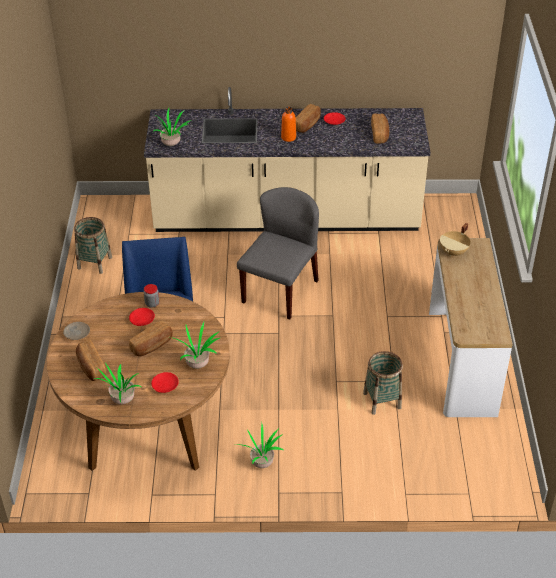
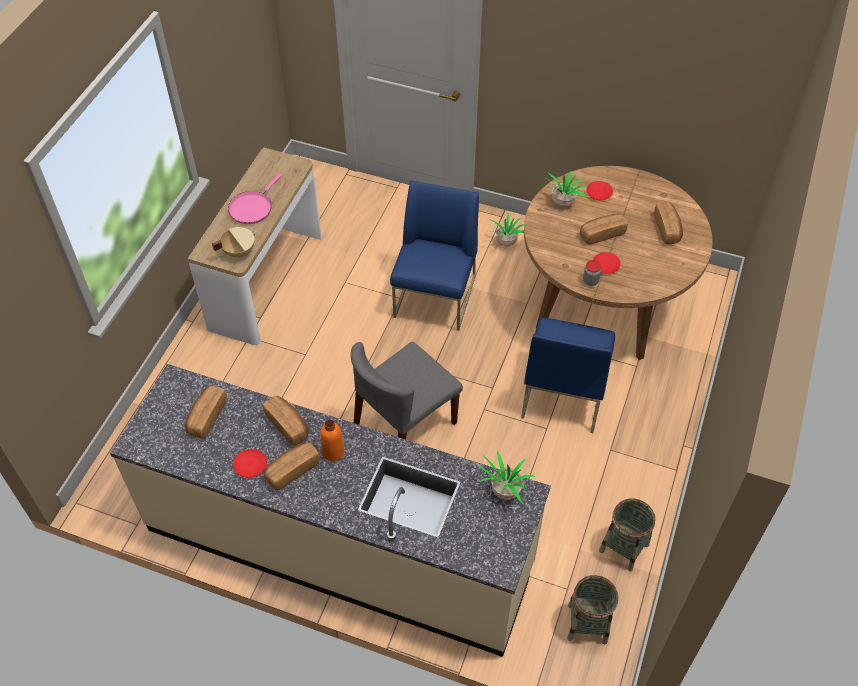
camera: 160 degrees left, 10 degrees up
(76, 333) = (678, 268): beige plate -> none
(121, 401) = (643, 190): potted plant -> none
(305, 390) = (435, 297): none -> blue chair
(326, 142) = (288, 425): none -> bread
(382, 400) = (368, 267): basket -> basket (587, 623)
(473, 287) = (252, 207): none -> pink frying pan

